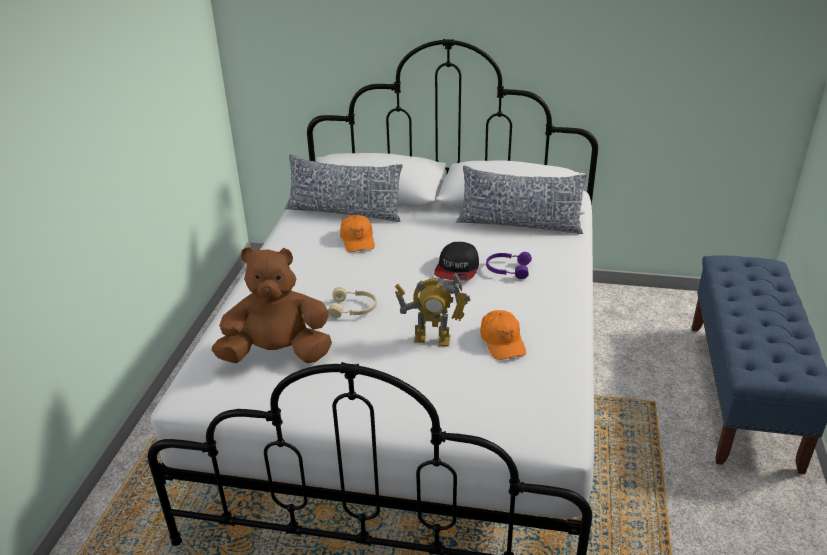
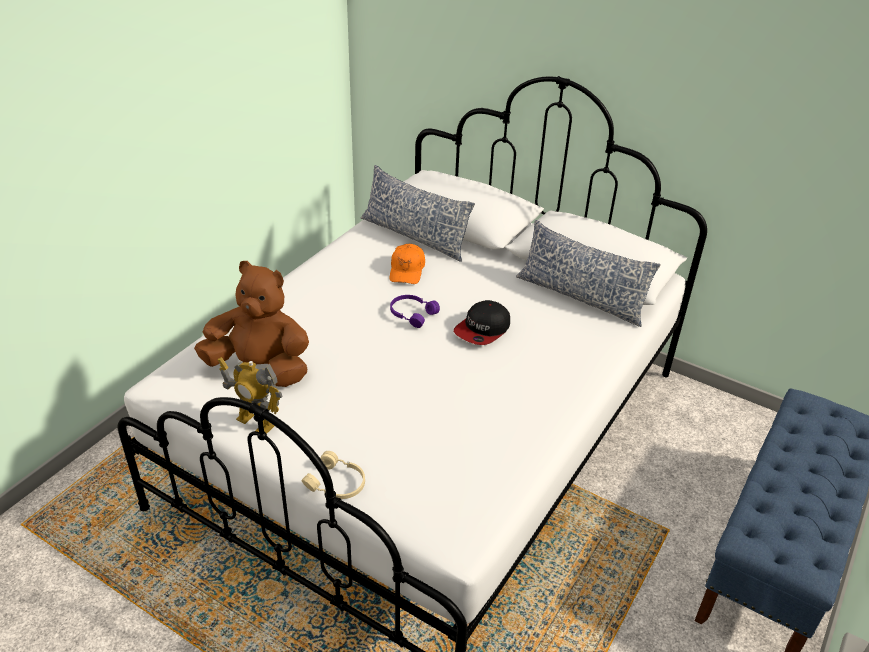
camera: 20 degrees right, 5 degrees up
(353, 309) = (356, 342): beige headphones -> beige headphones (336, 484)
(432, 339) = (408, 397): toy robot -> toy robot (255, 422)
(502, 341) = (474, 422): orange cap -> none
(507, 269) = (533, 344): purple headphones -> purple headphones (412, 314)

